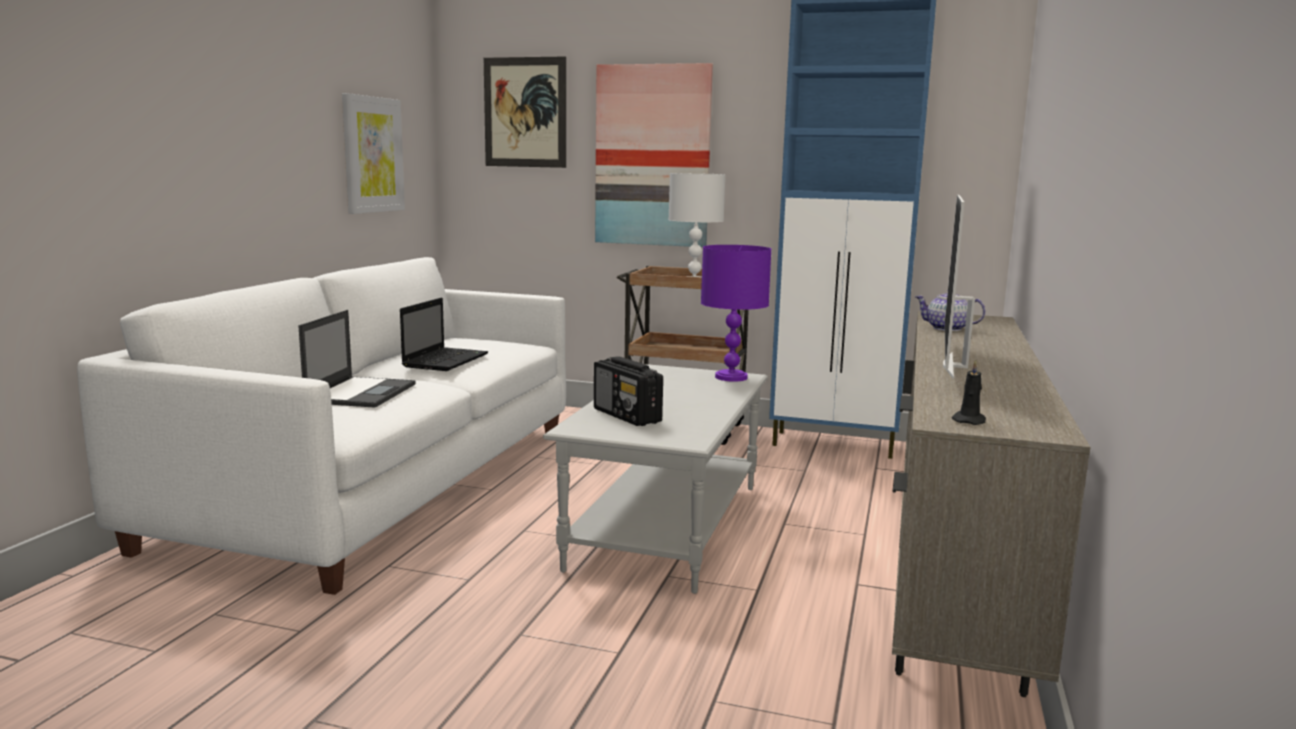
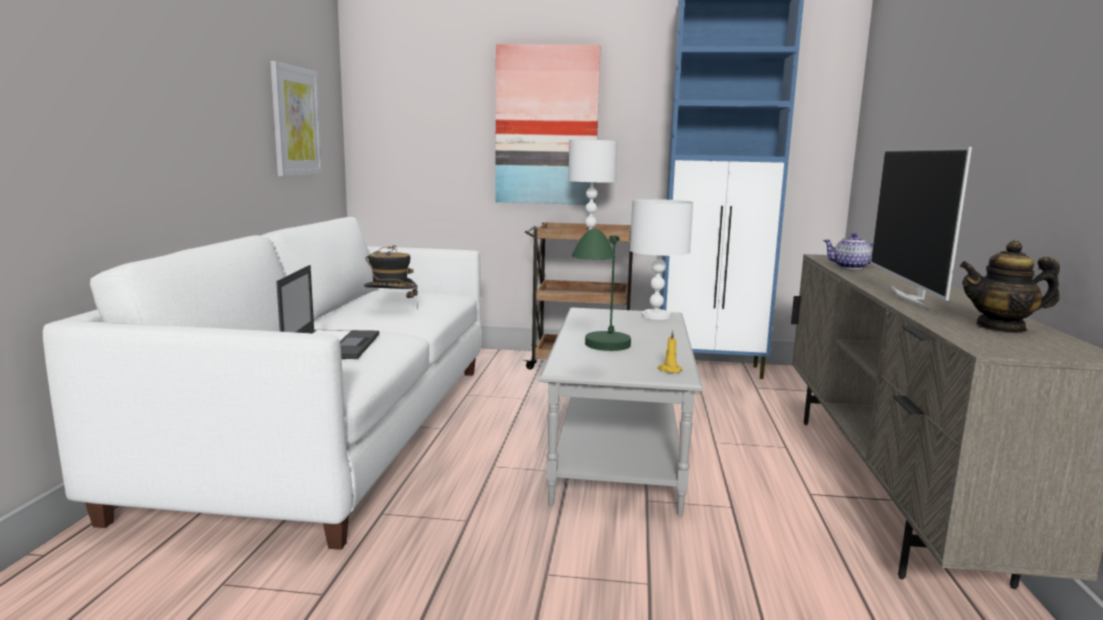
camera: 10 degrees left, 0 degrees up
(446, 360) = (391, 311): laptop -> hat
(525, 112) = (428, 86): picture -> none
(627, 416) = (600, 355): radio -> green table lamp
(686, 434) = (669, 370): none -> yellow candle
(732, 377) = (656, 316): purple table lamp -> white table lamp
(969, 420) = (1009, 346): black candle -> none
(1000, 401) = (1001, 327): none -> teapot

